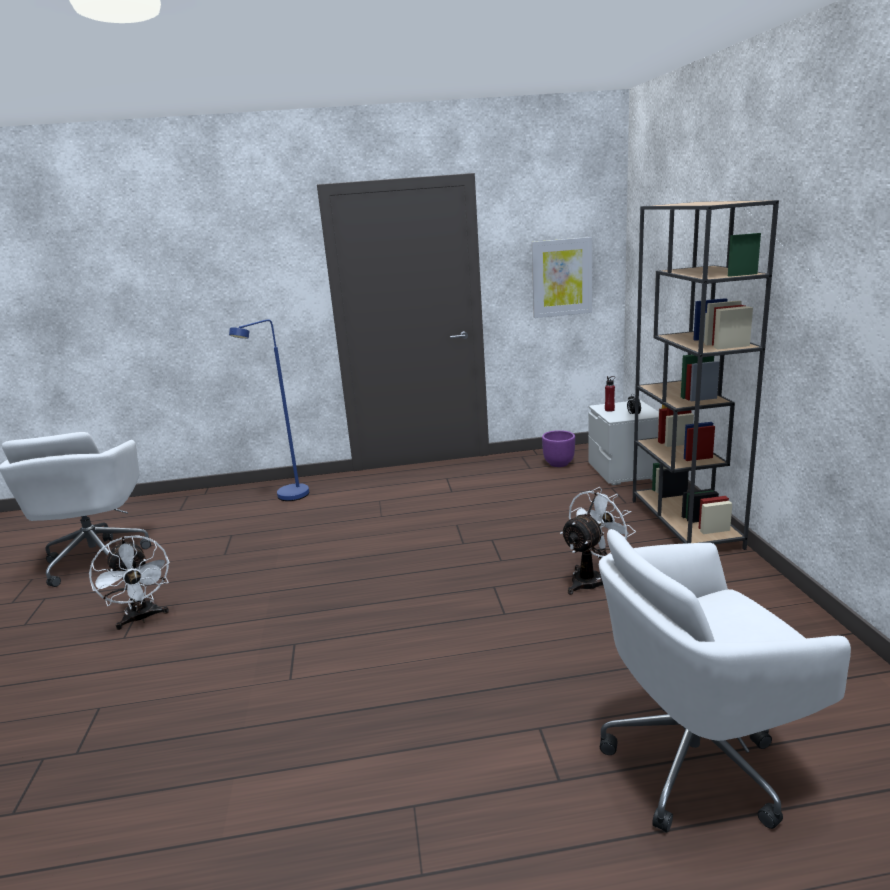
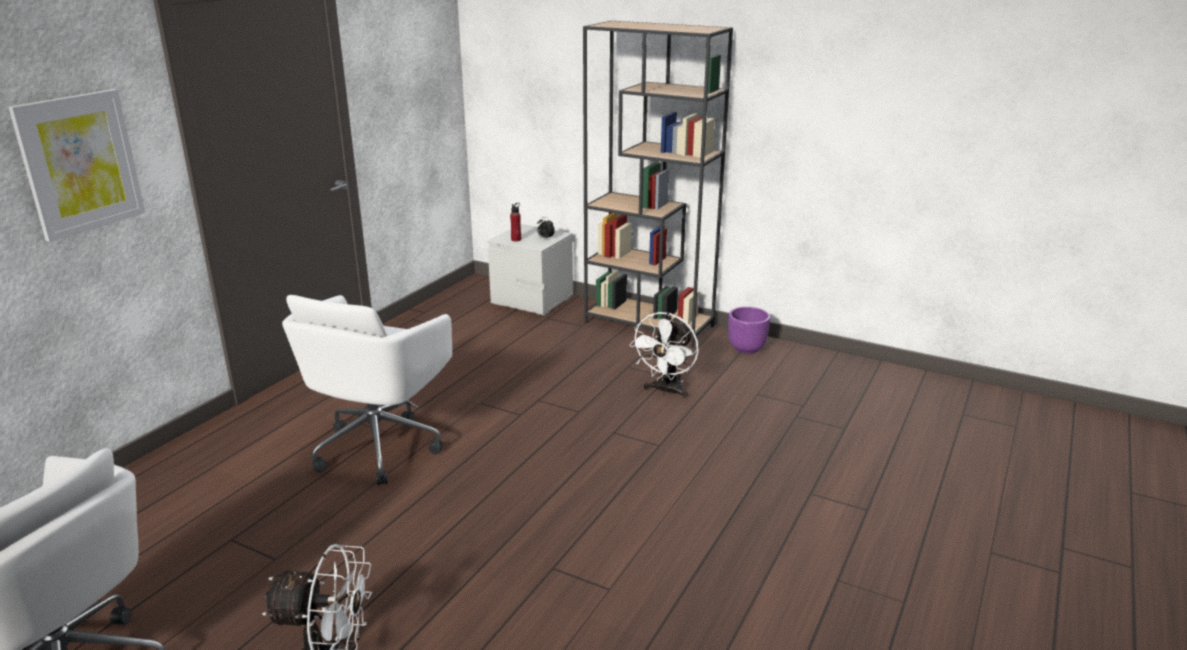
camera: 55 degrees left, 5 degrees up
(287, 498) = (213, 469): blue floor lamp -> none
(559, 463) = (463, 313): purple planter -> purple planter (747, 348)
(561, 277) = (417, 100): picture -> picture (80, 163)
(592, 579) = (666, 391): white fan -> white fan turned 150 degrees counterclockwise
(700, 763) = (897, 456): white office chair -> white office chair (381, 447)

